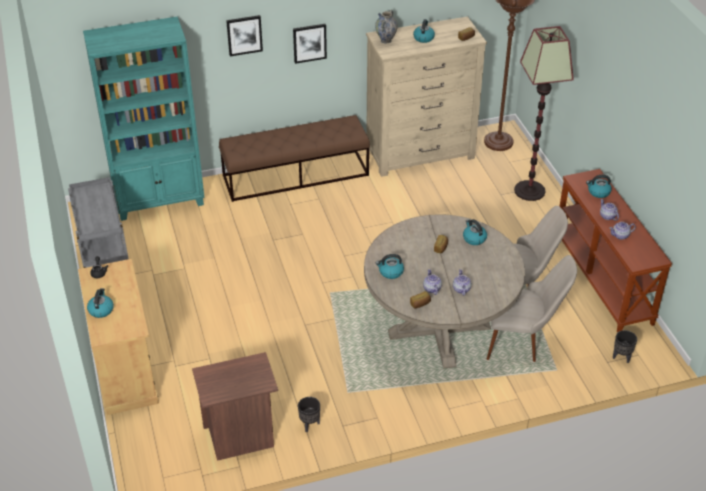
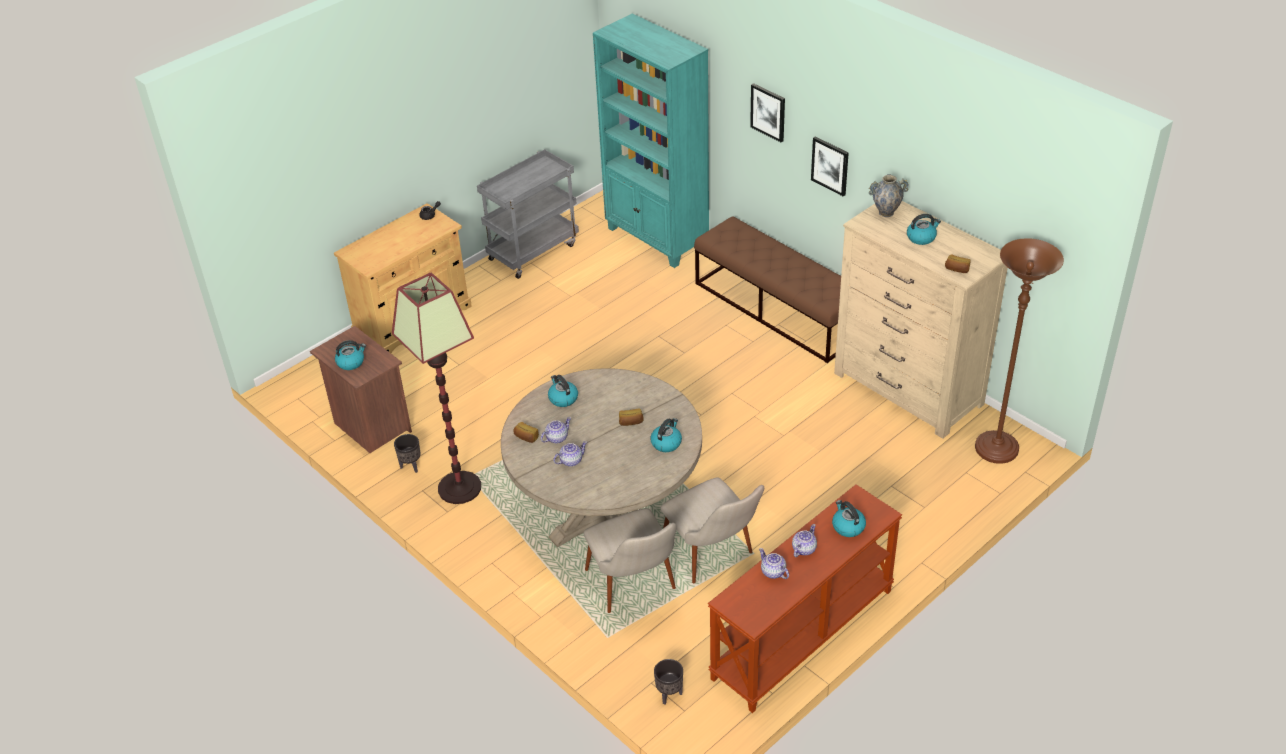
camera: 65 degrees right, 0 degrees up
(101, 310) = (382, 238): kettle -> kettle (351, 362)
(530, 191) = (922, 510): floor lamp -> floor lamp (459, 488)

